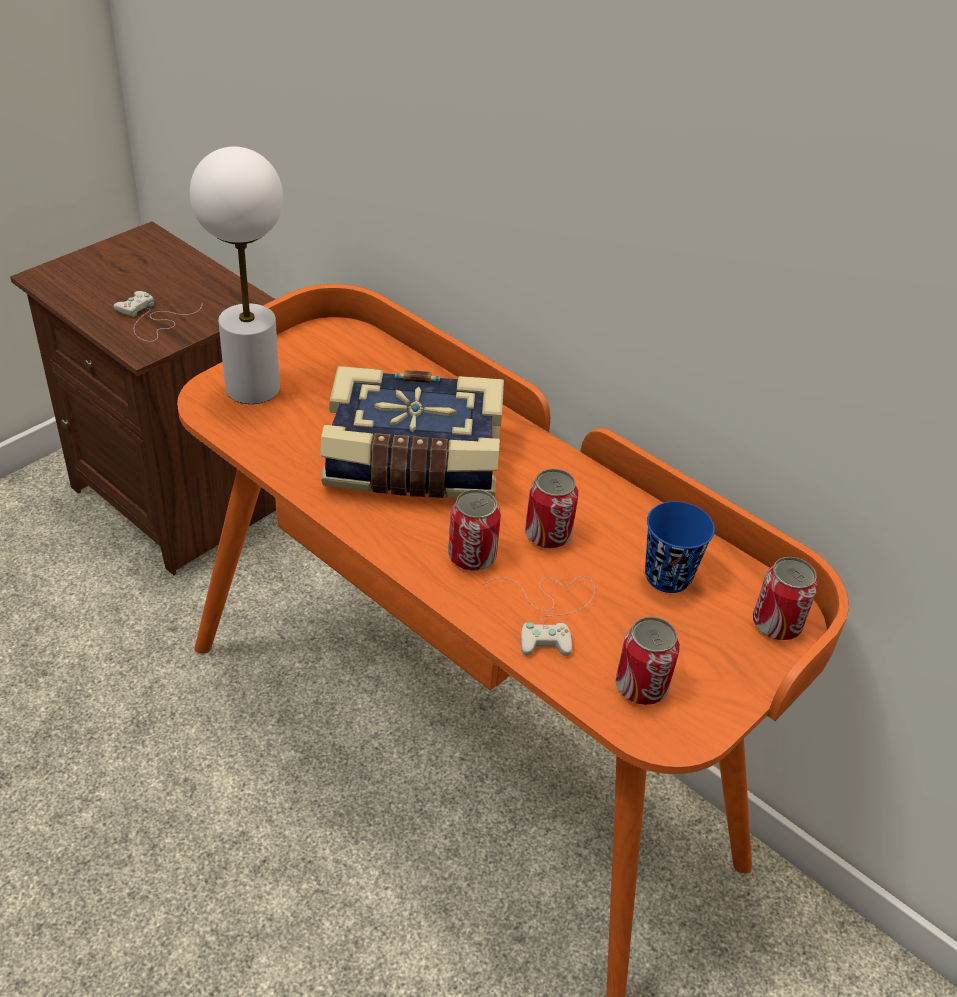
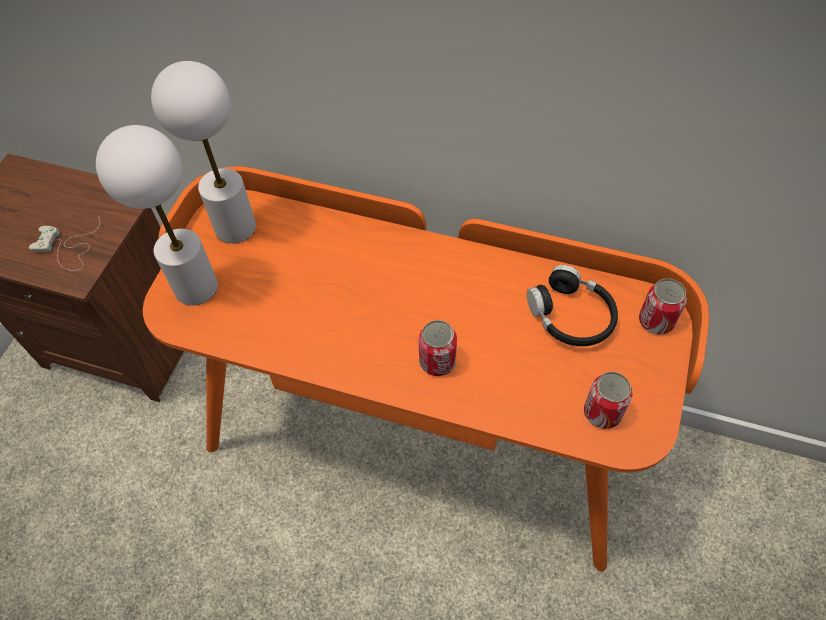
camera: 20 degrees left, 15 degrees up
(333, 351) = (236, 227): none -> white table lamp
(413, 463) = (351, 301): book -> none
(548, 535) = (476, 319): can -> none
(549, 612) = (513, 382): white game controller -> none
(668, 576) = (571, 316): blue cup -> black headphones

